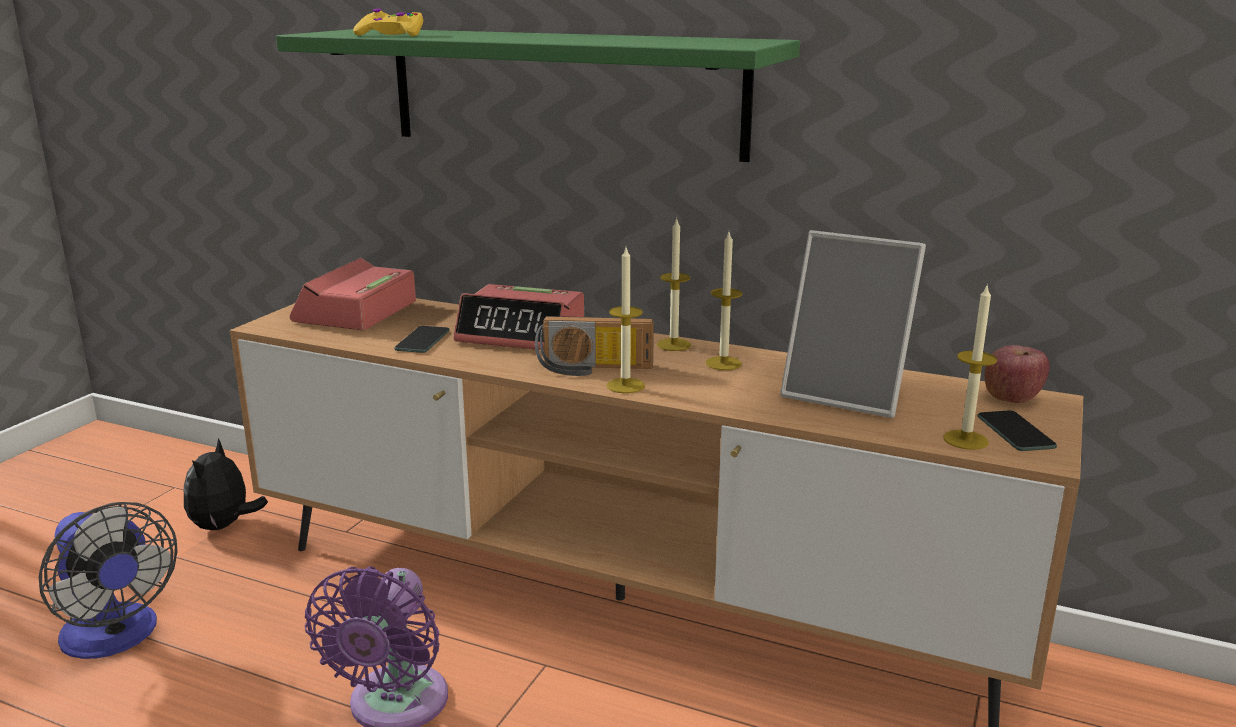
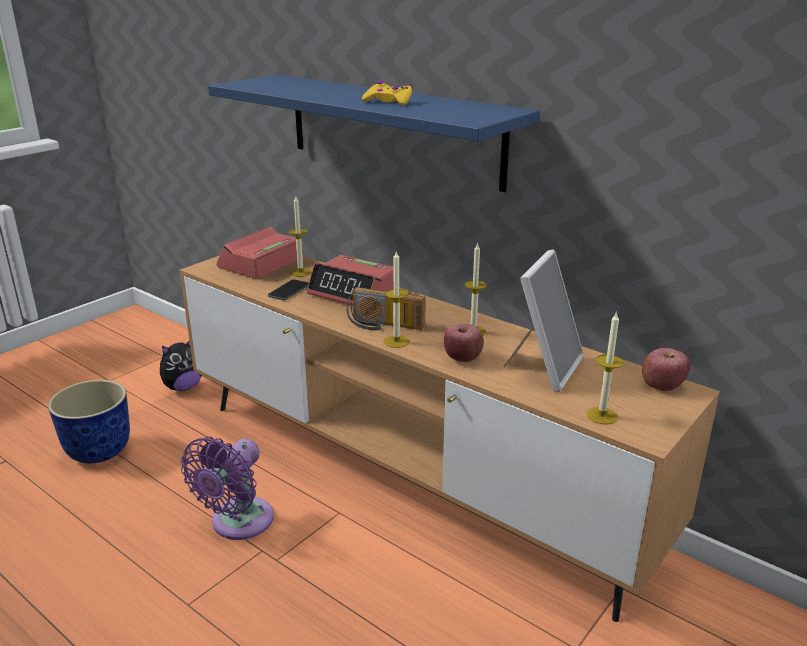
camera: 15 degrees right, 5 degrees up
(115, 638) = (100, 451): fan -> planter
(224, 526) = (183, 387): plush toy -> plush toy turned 150 degrees counterclockwise
(392, 35) = (276, 89): yellow game controller -> yellow game controller (389, 101)
(563, 91) = (392, 129): green shelf -> blue shelf
(673, 345) = (449, 312): candle -> candle (300, 272)
(733, 396) = (463, 359): none -> apple
(848, 394) = (543, 367): picture frame -> picture frame turned 105 degrees counterclockwise
(1015, 432) = (643, 414): phone -> none

